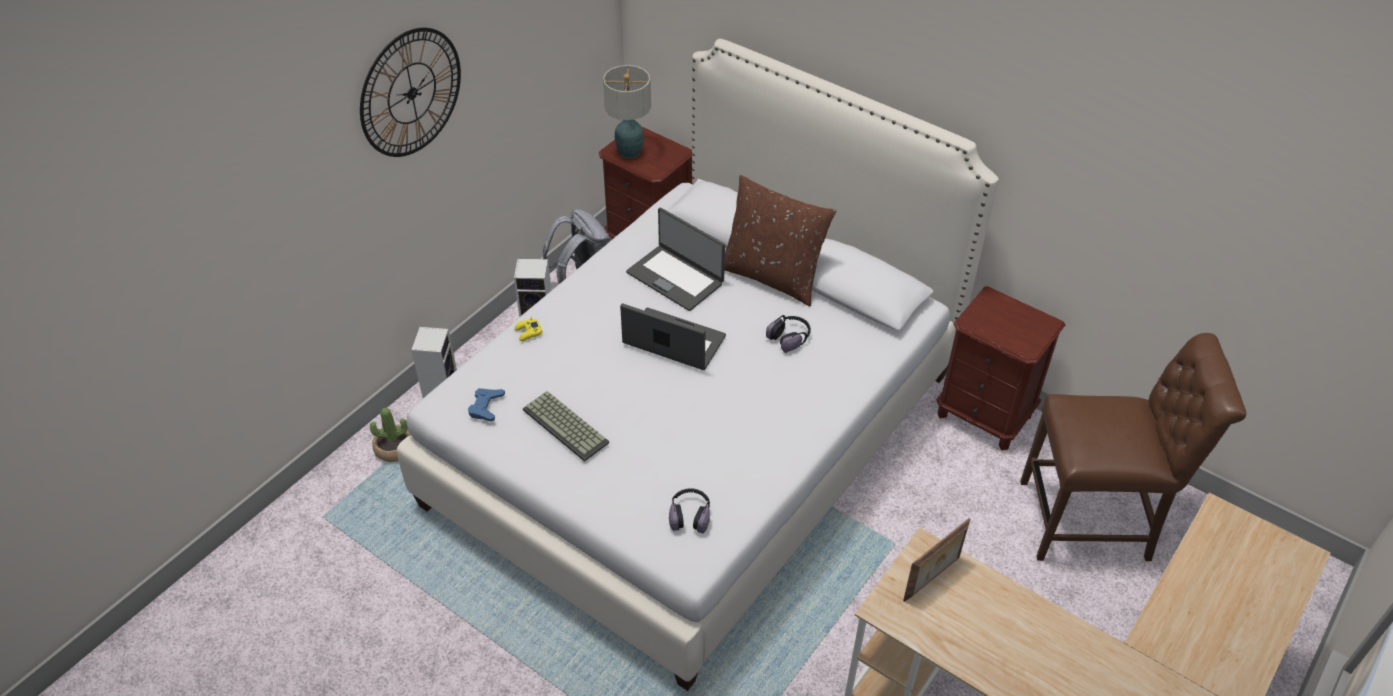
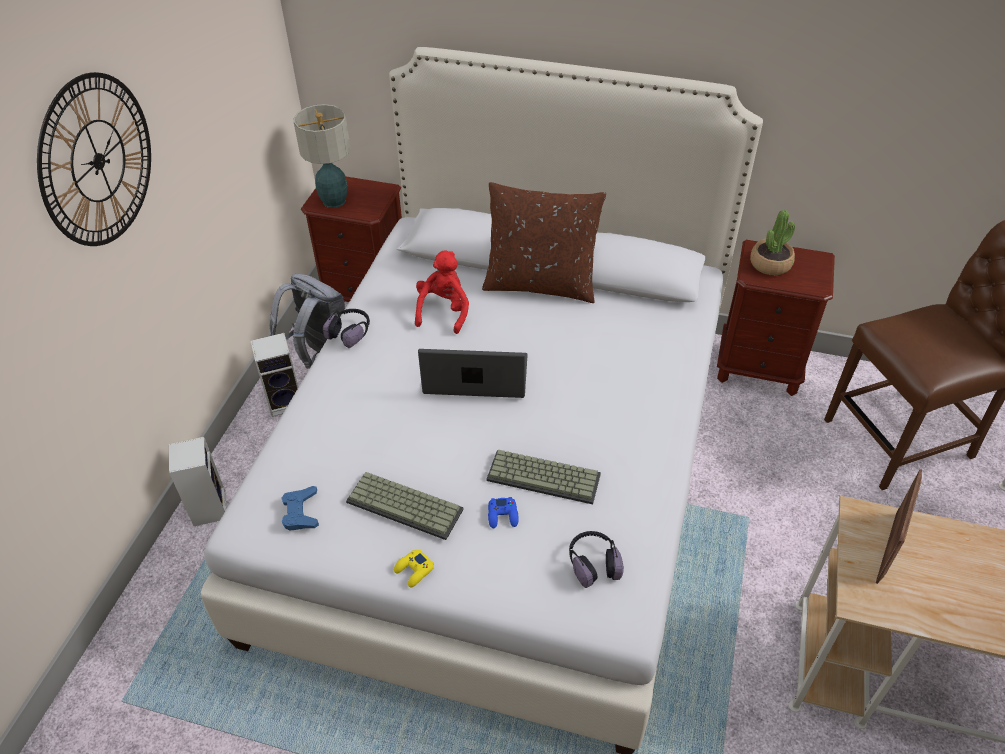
camera: 20 degrees left, 0 degrees up
(394, 449) = (179, 590): potted plant -> potted plant (770, 264)
(528, 332) = (311, 413): yellow game controller -> yellow game controller (414, 570)
(638, 457) = (503, 515): none -> blue game controller
(675, 277) = (444, 311): laptop -> red plush toy
(688, 438) = (545, 476): none -> keyboard
(789, 338) = (591, 339): headphones -> headphones (350, 332)

